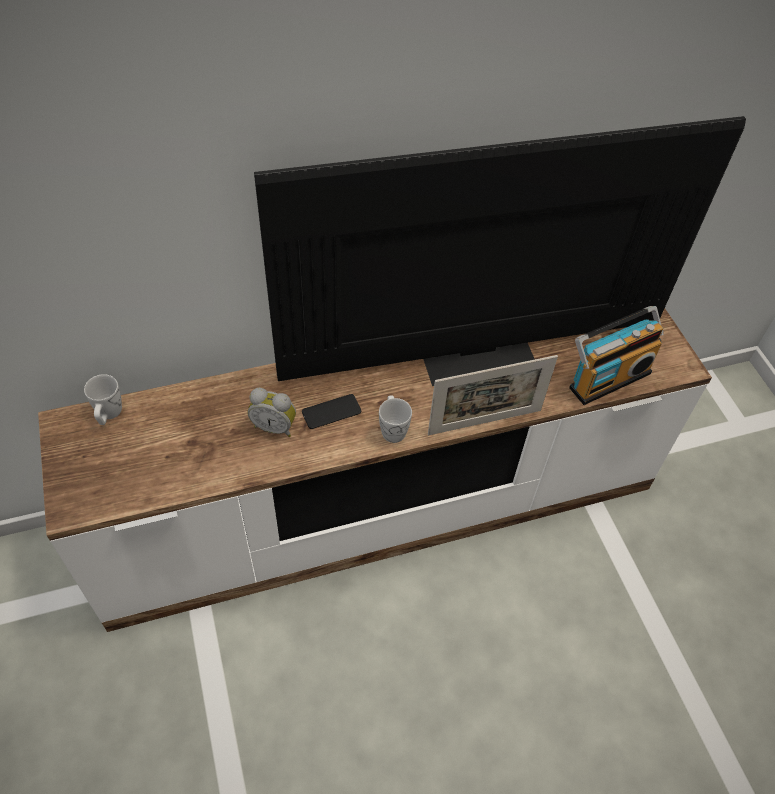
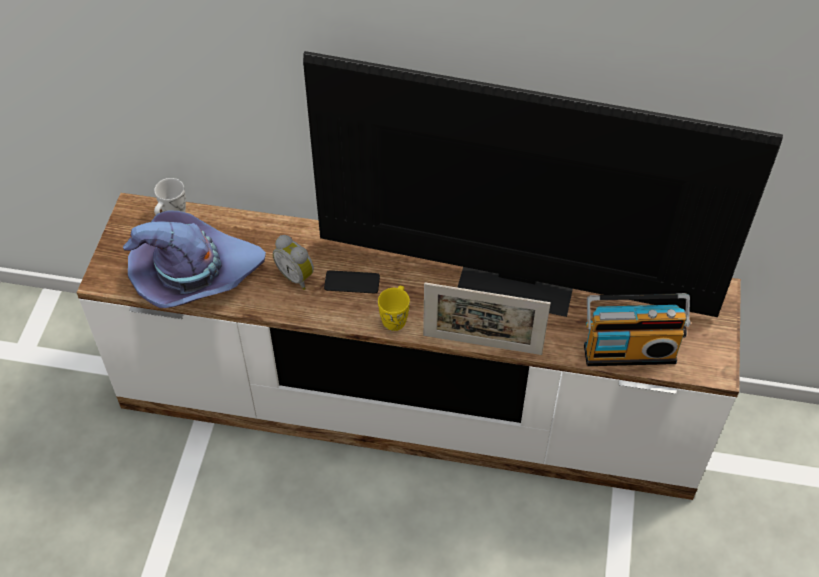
camera: 30 degrees right, 0 degrees up
(167, 466) = (193, 274): none -> purple hat
(392, 428) = (395, 317): white mug -> yellow mug

